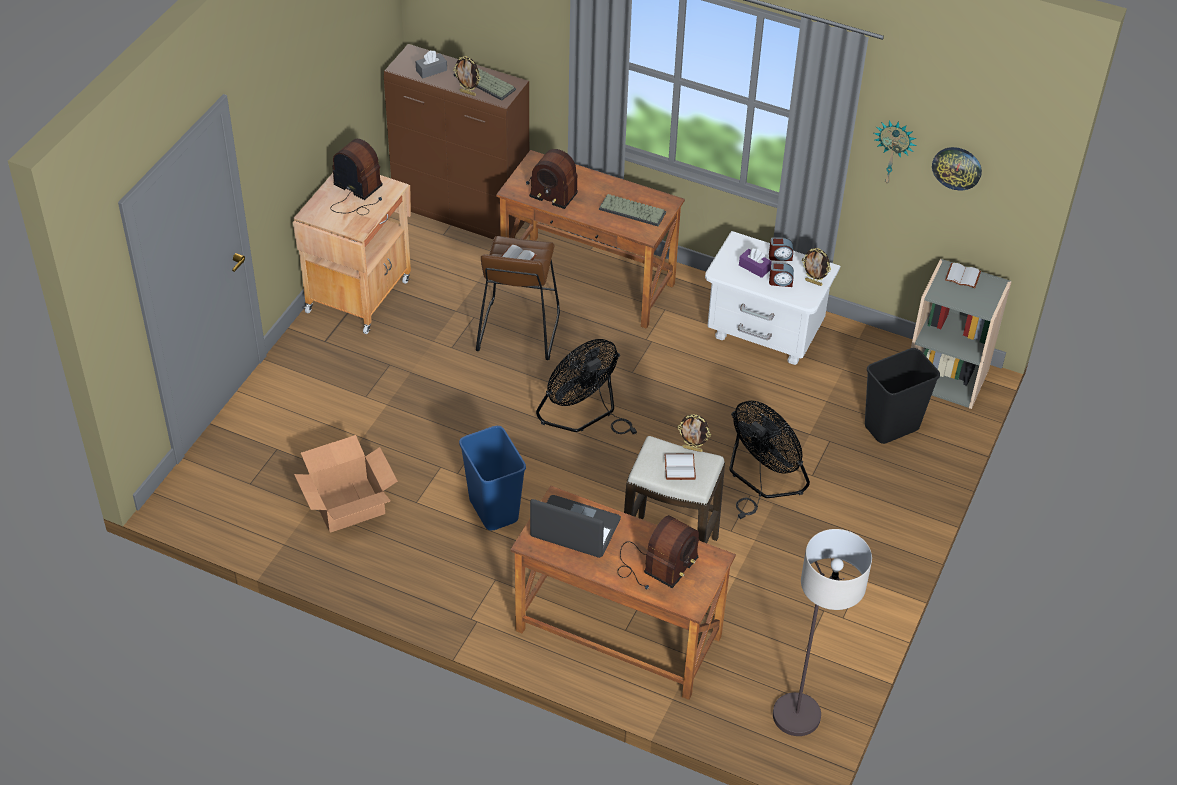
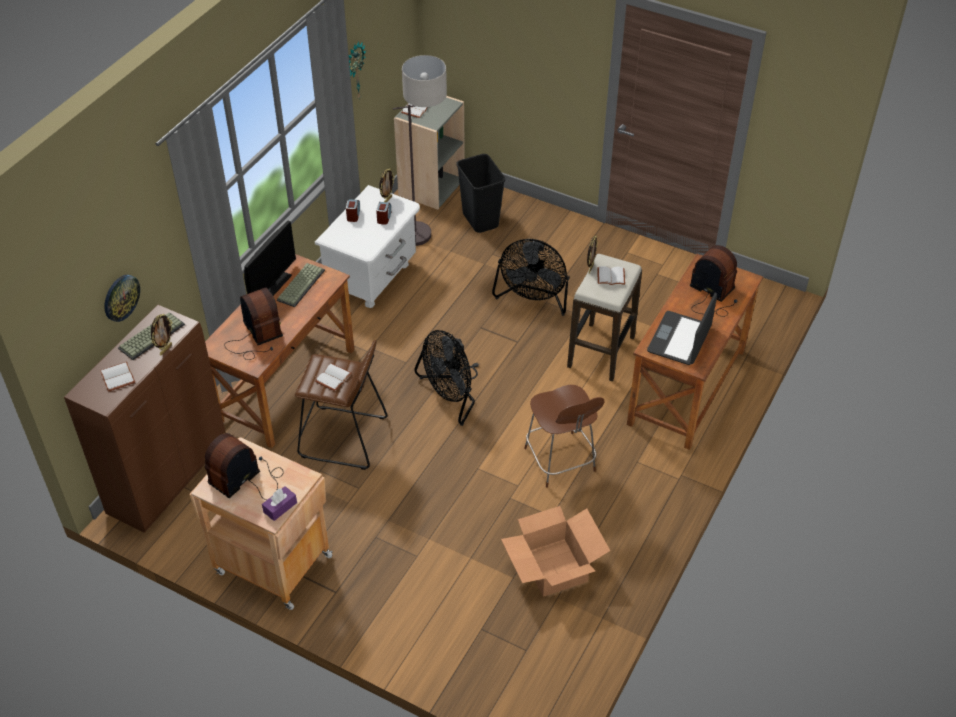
camera: 85 degrees left, 0 degrees up
(431, 70) = (119, 377): grey tissue box -> white book
(492, 510) = (560, 462): blue trash can -> brown chair
(551, 187) = (256, 337): radio -> radio turned 60 degrees counterclockwise
(630, 190) = (272, 285): none -> monitor
(754, 267) = (364, 231): purple tissue box -> purple tissue box (280, 507)
(758, 480) = (531, 296): black fan -> black fan turned 120 degrees counterclockwise
(801, 728) = (760, 295): grey floor lamp -> grey floor lamp (425, 233)
(957, 167) = (382, 42): wall clock -> wall clock (121, 297)

